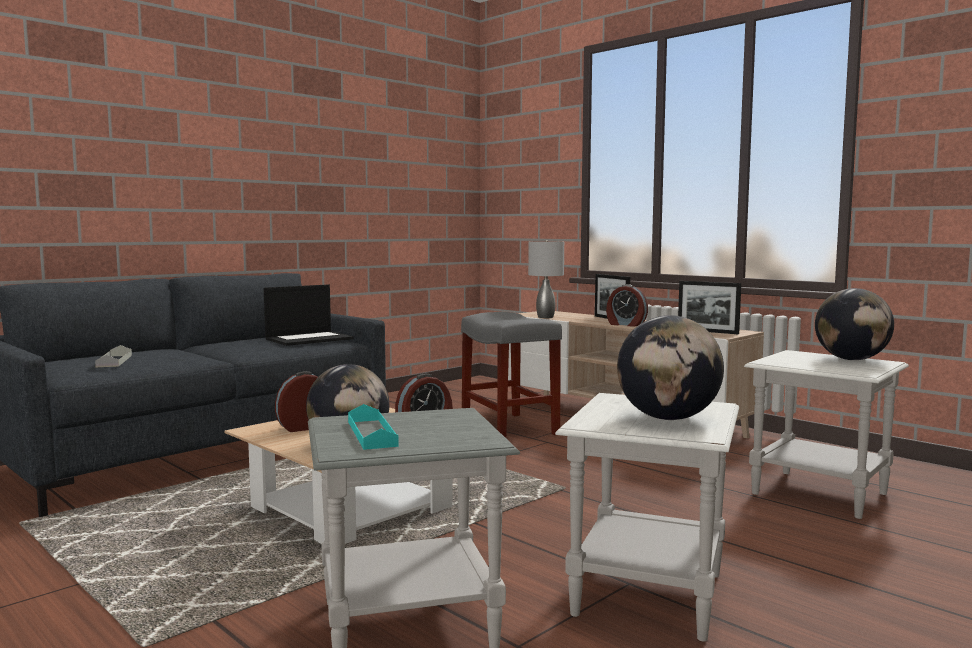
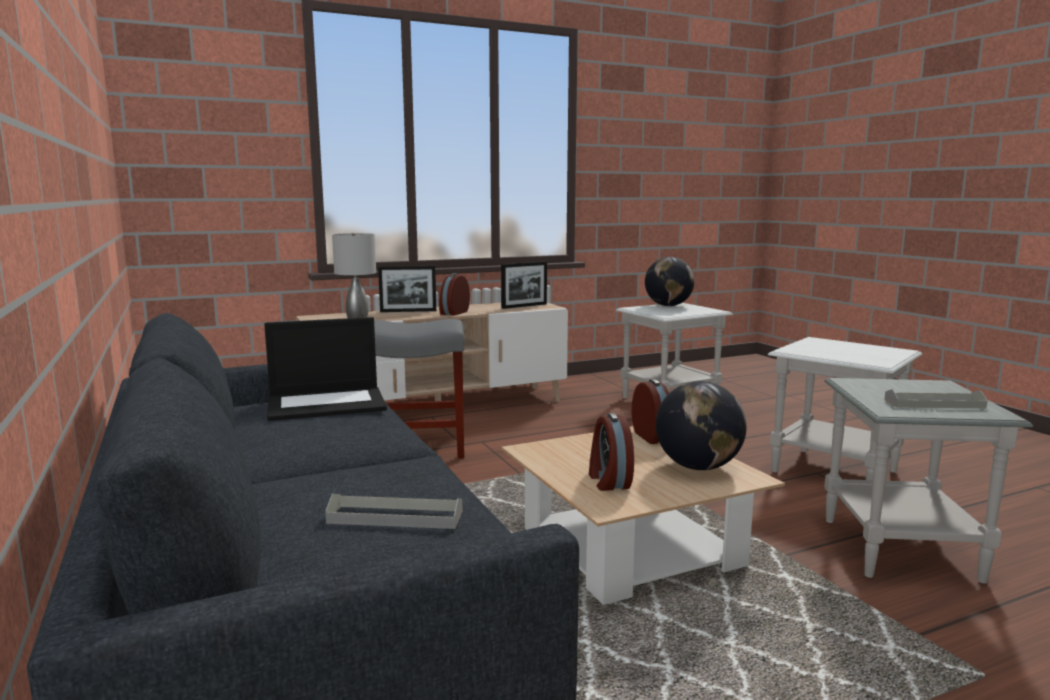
camera: 70 degrees left, 5 degrees up
(309, 339) = (328, 404): laptop -> laptop turned 90 degrees clockwise
(371, 433) = (934, 404): turquoise tray -> grey tray
(626, 324) = (453, 313): alarm clock -> alarm clock turned 150 degrees clockwise
(668, 418) = (858, 350): globe -> none

